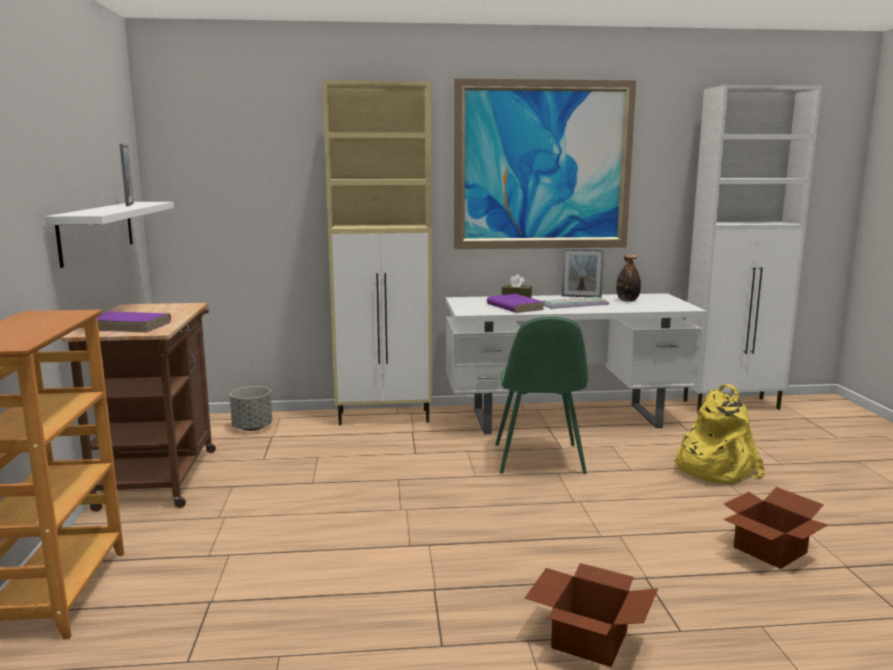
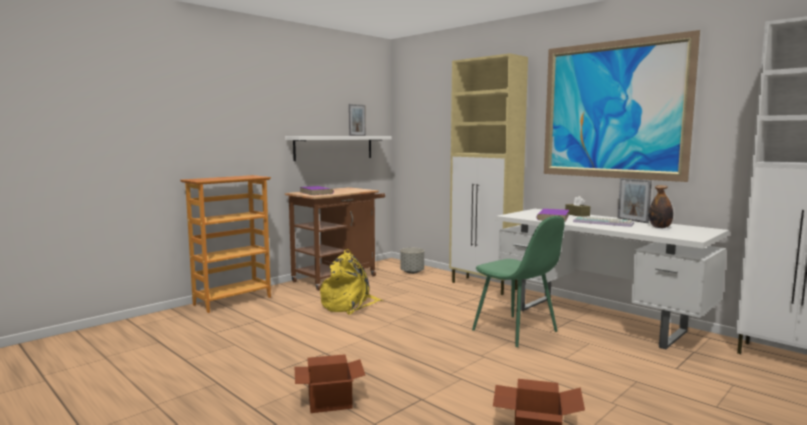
camera: 50 degrees right, 5 degrees down
(539, 460) = (516, 331): green chair -> green chair turned 90 degrees counterclockwise
(712, 468) = (635, 382): yellow backpack -> yellow backpack (349, 305)

